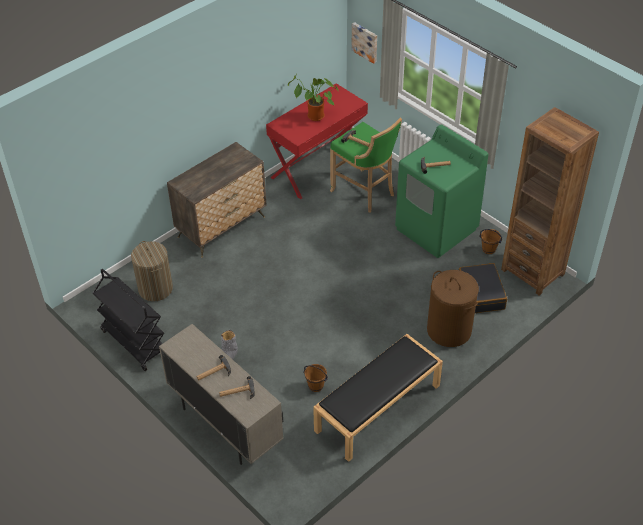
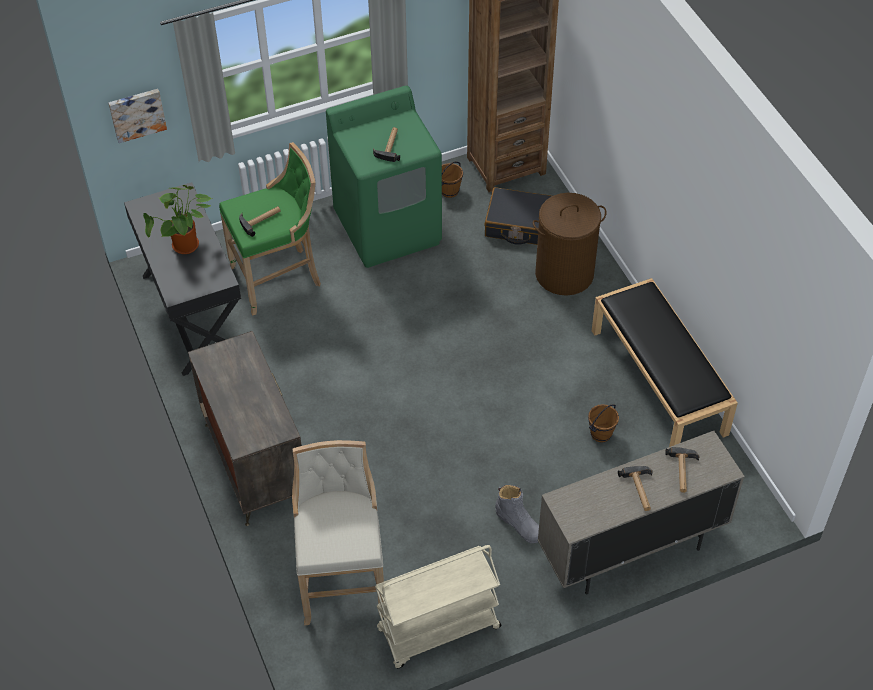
camera: 70 degrees left, 5 degrees up
(134, 342) = (438, 630): black cart -> beige cart
(155, 289) = (342, 578): laundry basket -> beige stool
(318, 167) = (194, 314): red desk -> black desk

